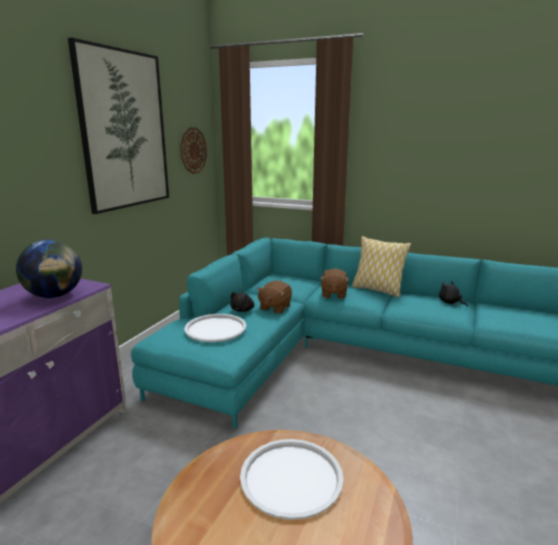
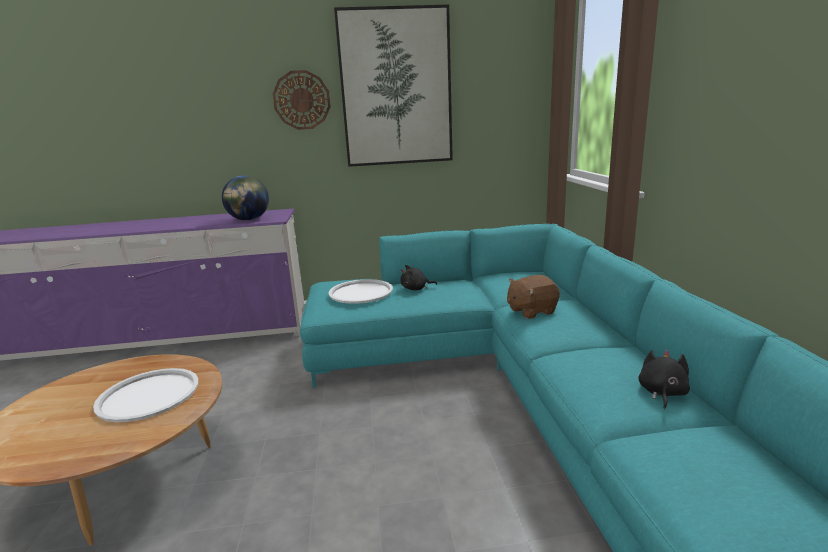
camera: 60 degrees right, 0 degrees up
(193, 150) = (507, 108): wall clock -> wall clock (302, 100)
(274, 308) = (447, 299): brown plush toy -> none
(377, 290) = (604, 331): pillow -> none

